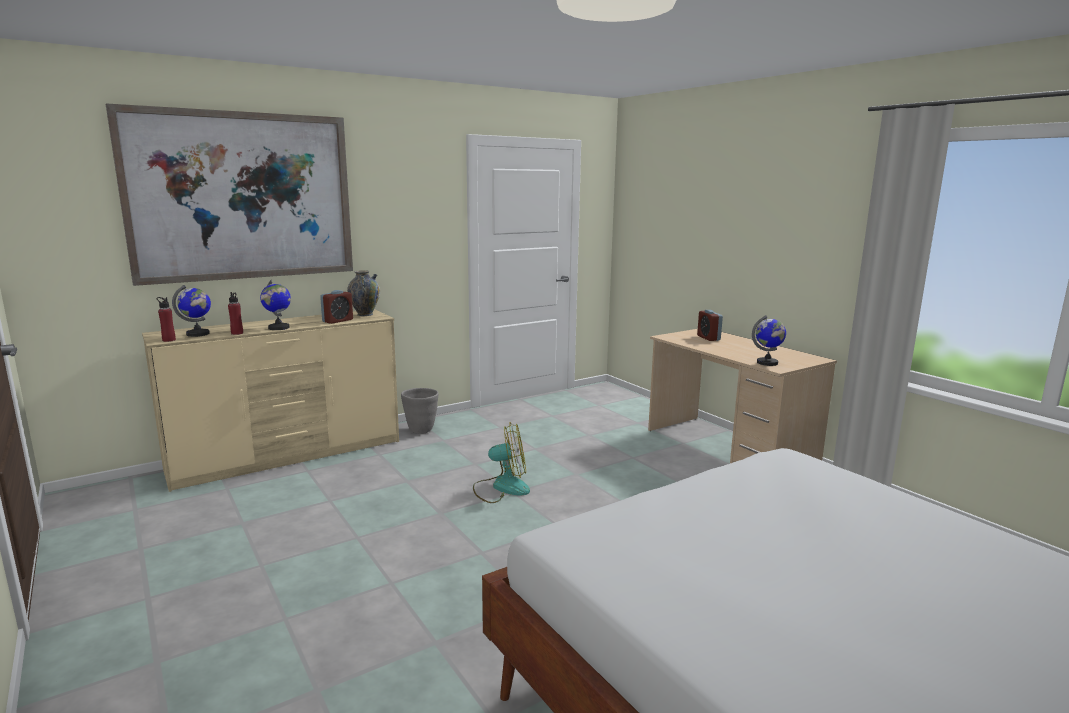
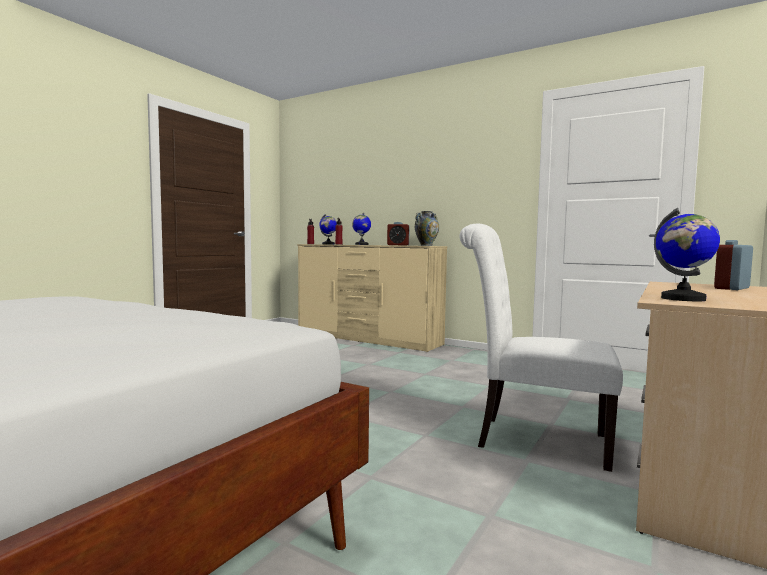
camera: 65 degrees right, 10 degrees down
(242, 196) = (373, 164): picture -> none
(421, 430) = (458, 353): grey planter -> none
(501, 487) = (394, 387): fan -> none
(654, 471) = (533, 439): none -> white chair

